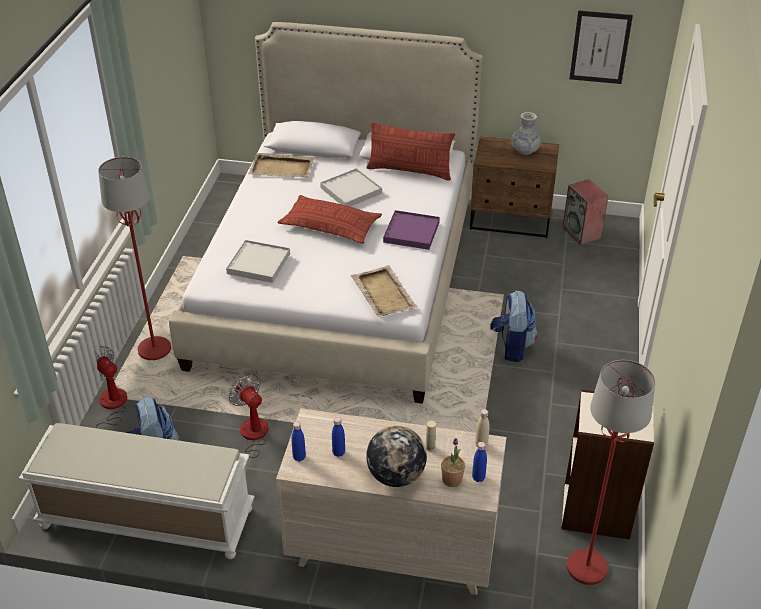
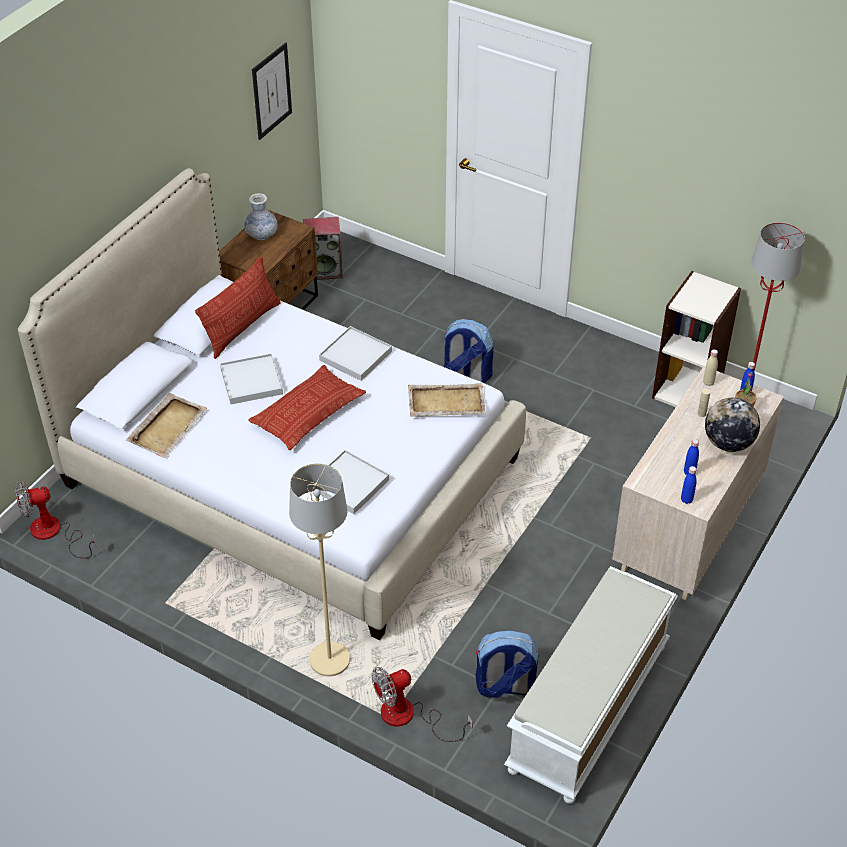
camera: 70 degrees left, 5 degrees up
(154, 349) = (329, 660): red floor lamp -> beige floor lamp
(250, 437) = (508, 601): fan -> fan (54, 533)
(411, 232) = (355, 356): purple tray -> white tray

